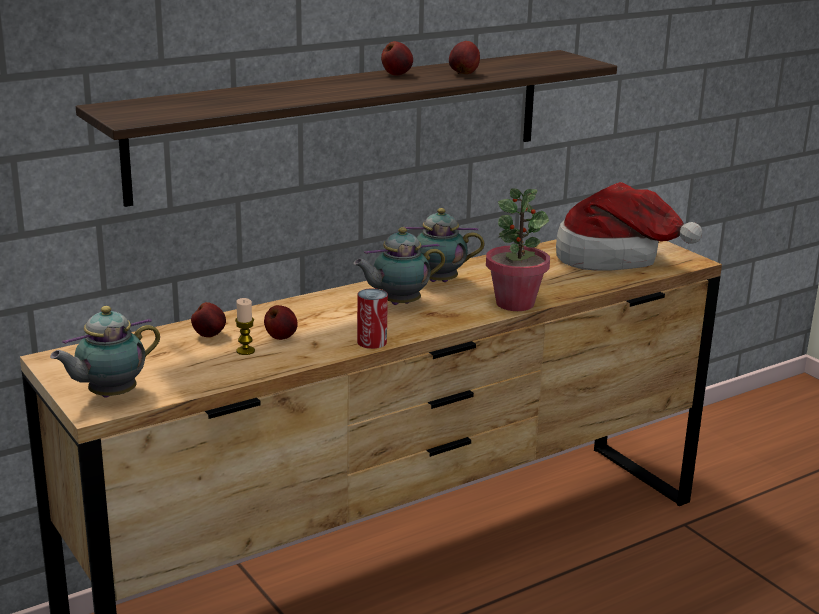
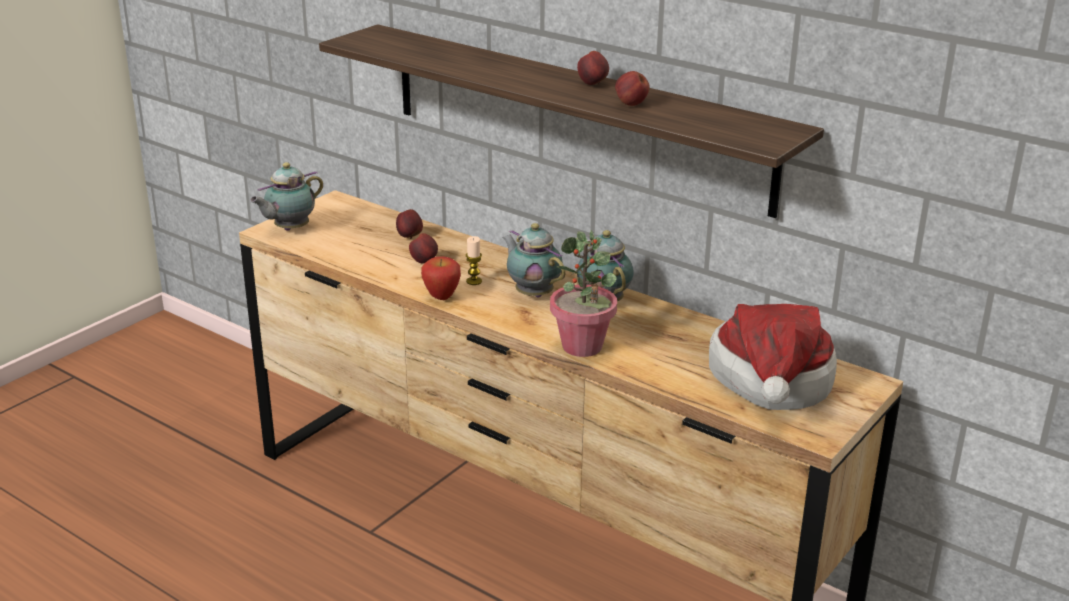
camera: 70 degrees right, 5 degrees up
(109, 395) = (289, 229): teapot -> teapot turned 75 degrees counterclockwise
(245, 351) = (390, 254): candle -> candle (474, 281)
(372, 342) = (441, 297): can -> apple

